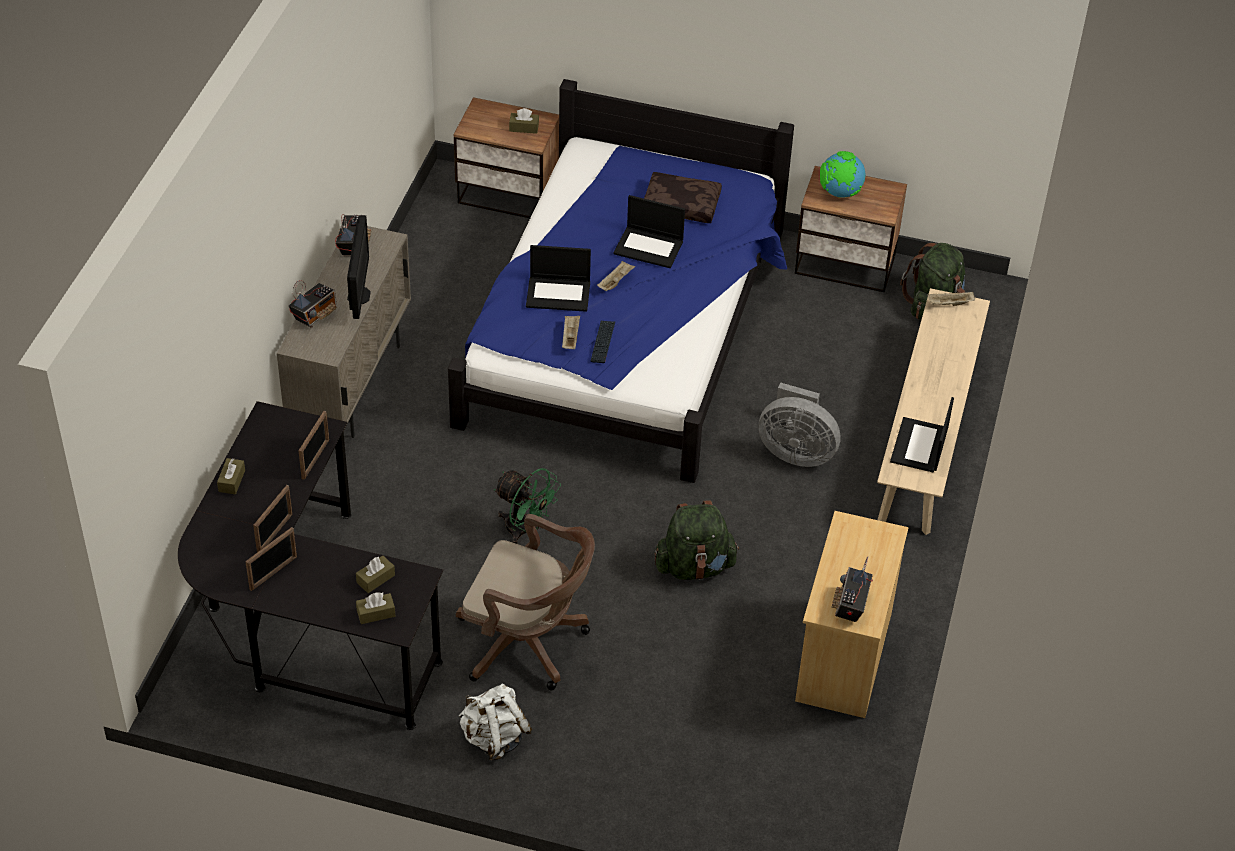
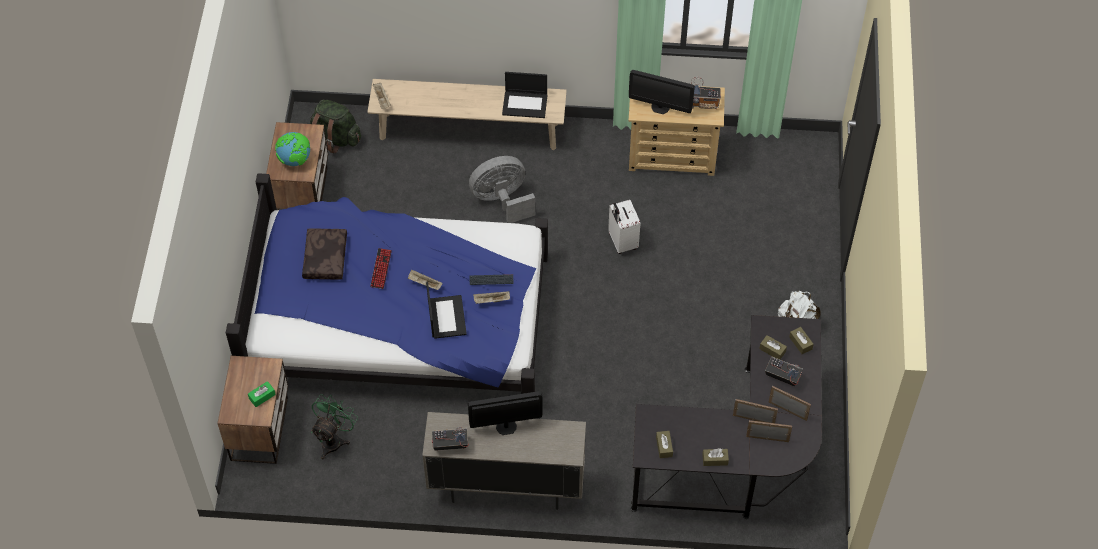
camera: 100 degrees left, 10 degrees up
(315, 315) = (535, 450): radio -> radio (782, 377)
(315, 459) = (678, 413): picture frame -> picture frame (767, 438)
(495, 132) = (262, 396): none -> green tissue box
(524, 128) = (253, 377): brown tissue box -> brown tissue box (664, 447)
(525, 530) = (618, 343): green fan -> green fan (334, 439)
(528, 644) = (716, 322): brown office chair -> none
(649, 247) = (381, 269): laptop -> keyboard
(694, 566) = (622, 242): green backpack -> white suitcase
(796, 452) = (502, 200): grey fan -> grey fan turned 120 degrees counterclockwise
(852, 551) = (660, 107): none -> monitor

